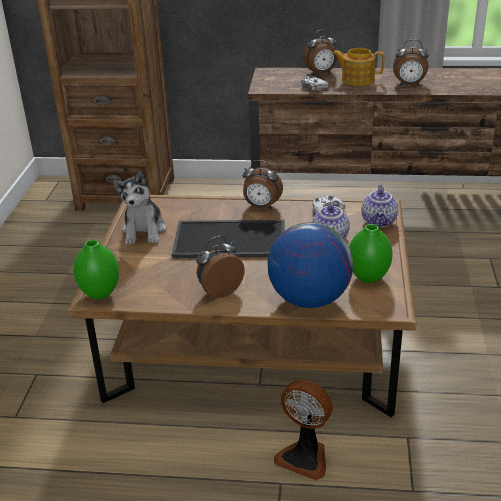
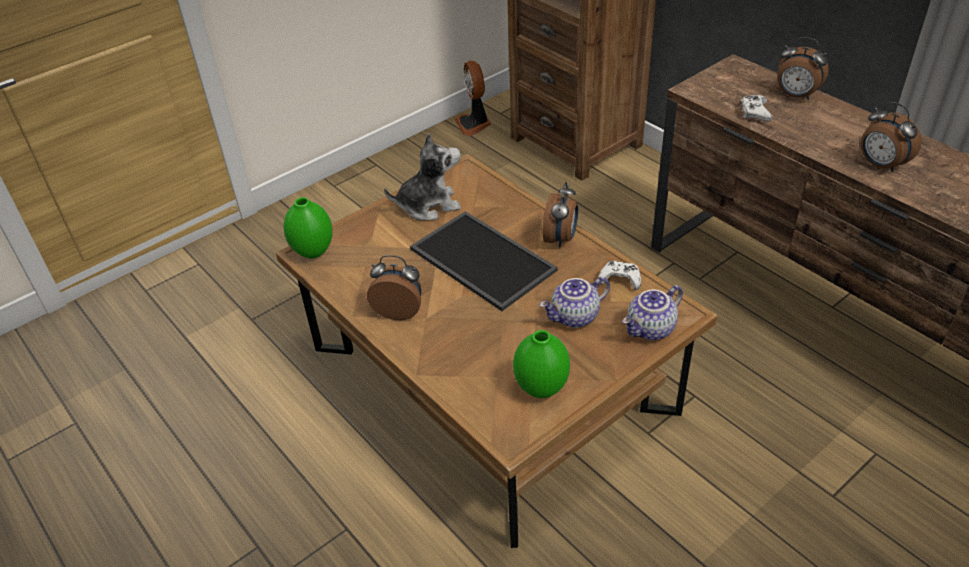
camera: 45 degrees right, 10 degrees up
(144, 231) = (428, 205): plush toy -> plush toy turned 150 degrees counterclockwise
(261, 207) = (561, 239): alarm clock -> alarm clock turned 135 degrees counterclockwise
(305, 457) = (393, 522): fan -> fan (474, 124)
(309, 299) = (453, 373): globe -> none
(357, 79) = (825, 126): teapot -> none

